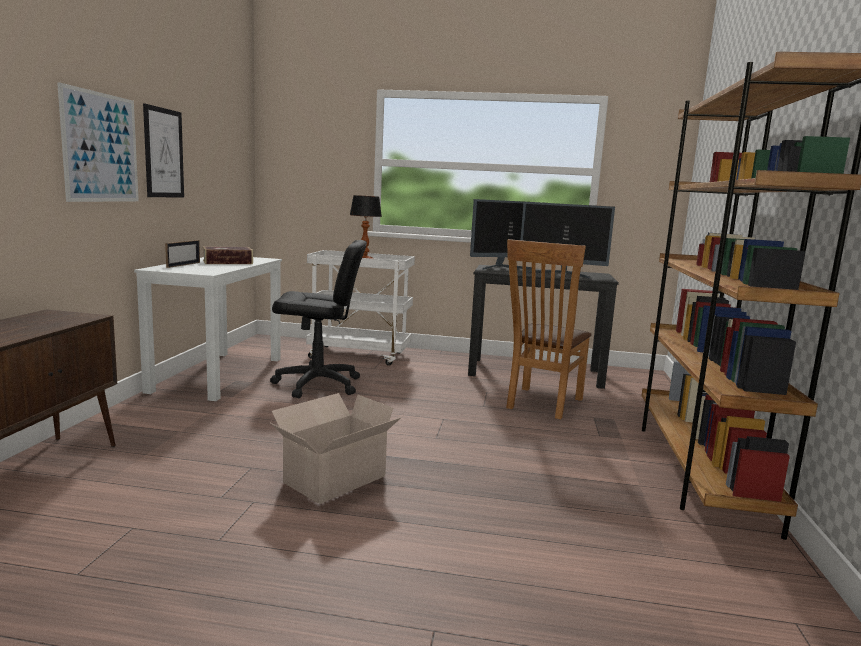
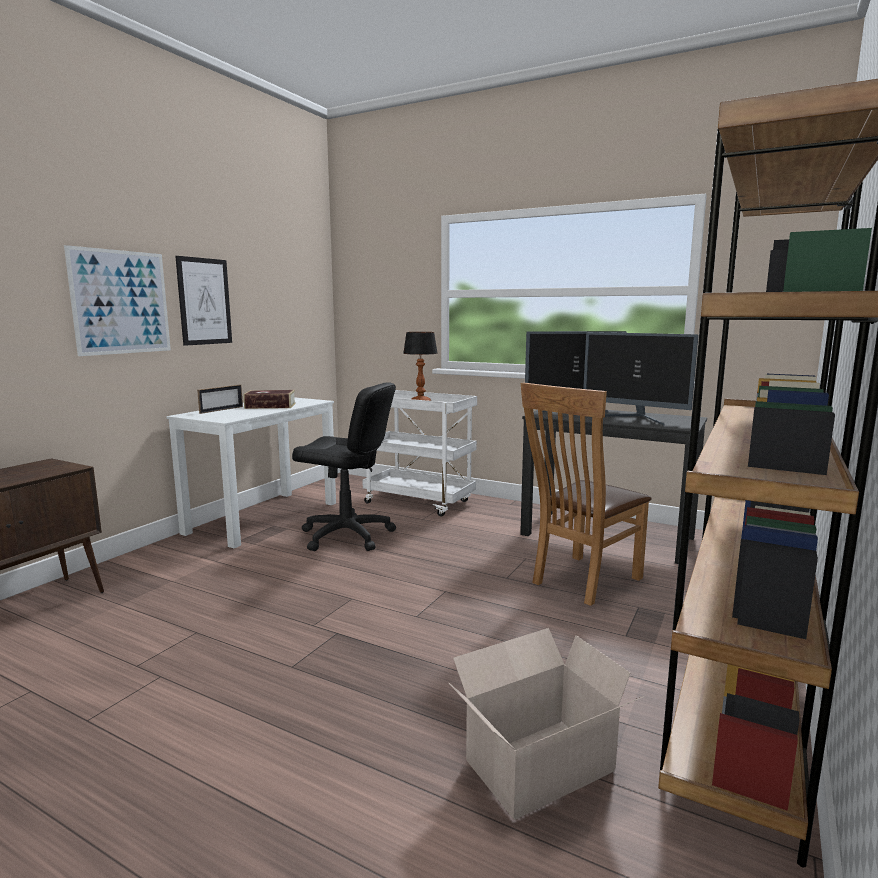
camera: 20 degrees right, 0 degrees up
(332, 480) = (259, 659): cardboard box -> cardboard box (535, 766)

